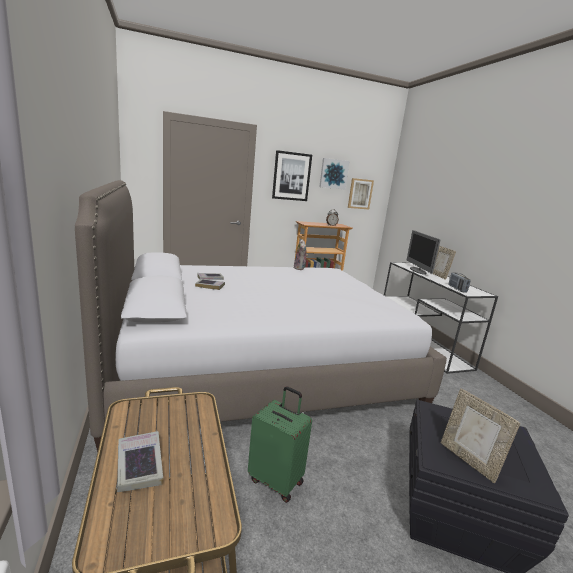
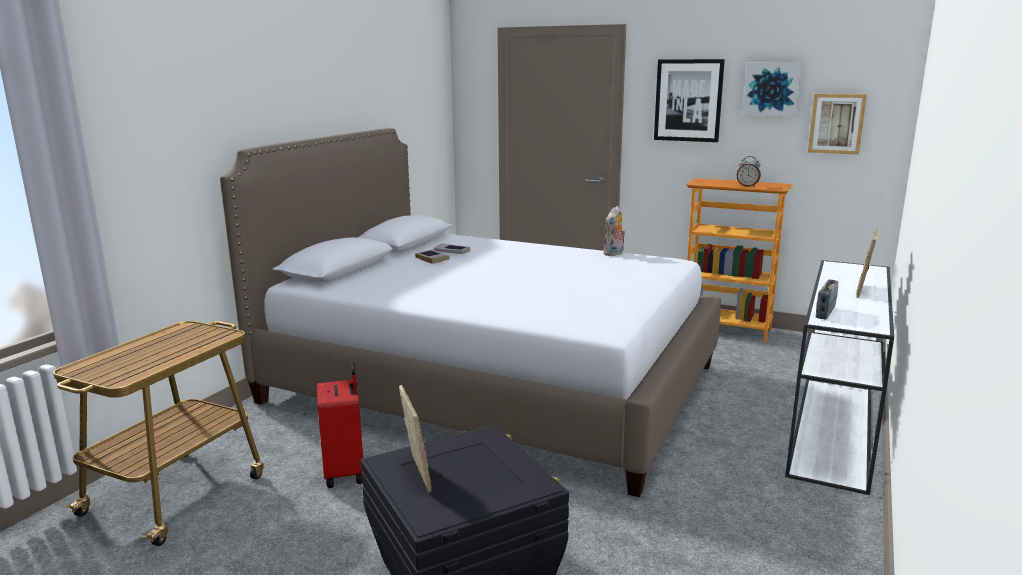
camera: 45 degrees right, 0 degrees up
(139, 465) = (140, 350): book -> none
(276, 480) = (346, 472): green suitcase -> red suitcase
(418, 271) = (837, 278): monitor -> none
(468, 460) = (416, 474): picture frame -> picture frame turned 150 degrees clockwise

